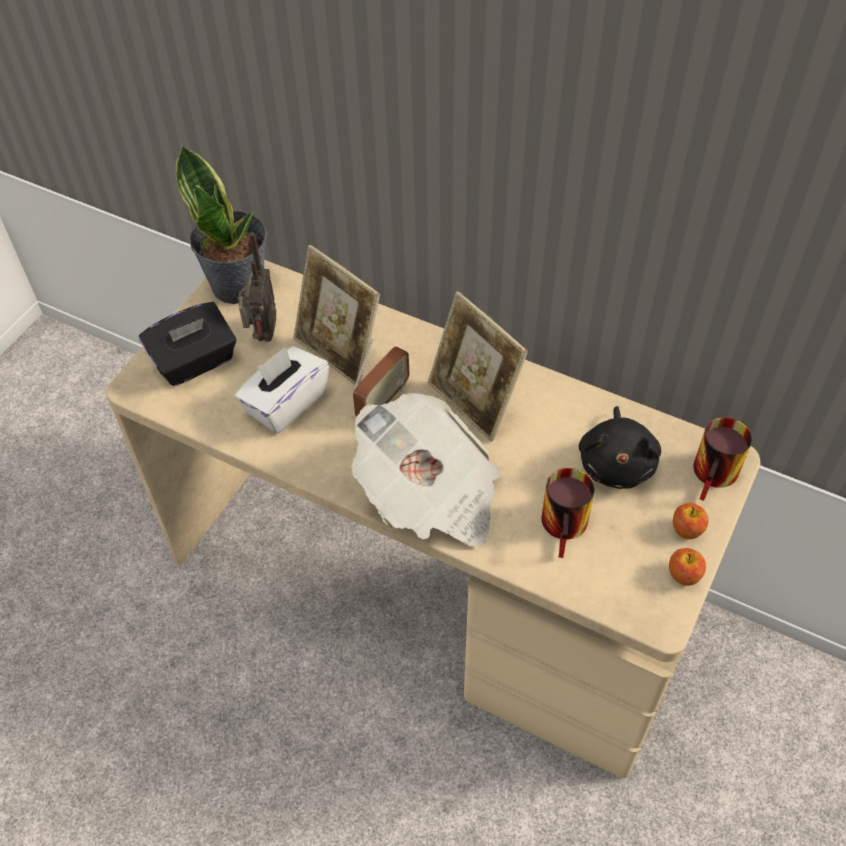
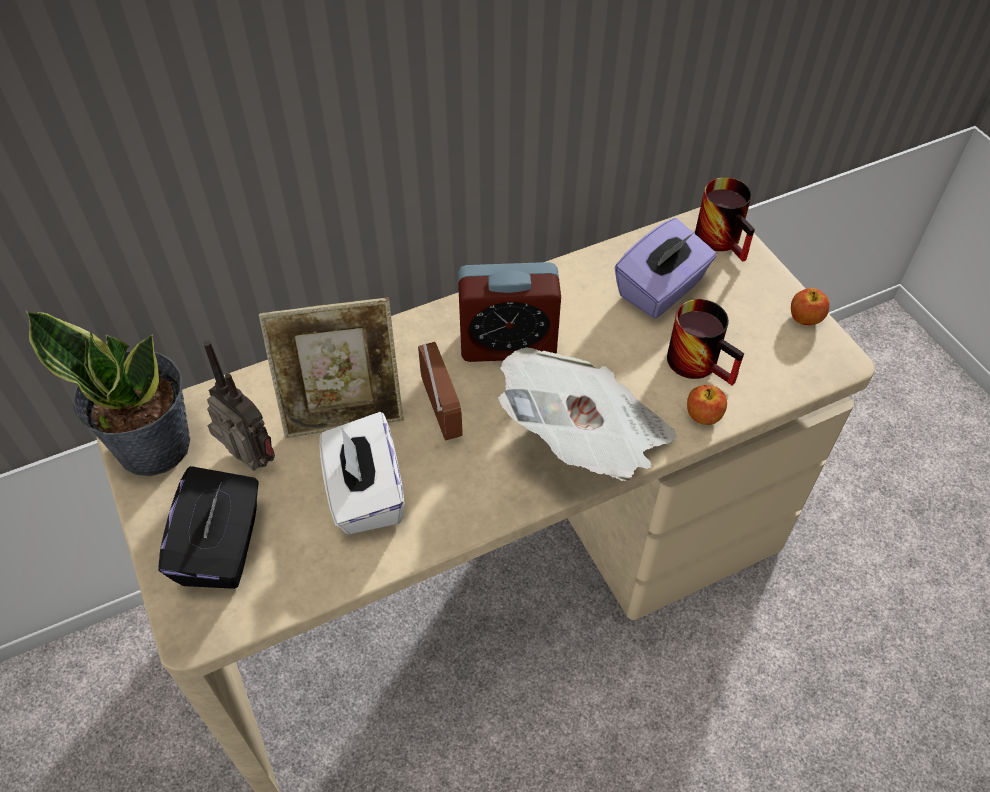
camera: 55 degrees left, 0 degrees up
(473, 403) = (508, 344): picture frame -> alarm clock
(617, 463) = (661, 290): black plush toy -> purple tissue box
(687, 529) = (763, 289): apple -> apple (703, 415)

